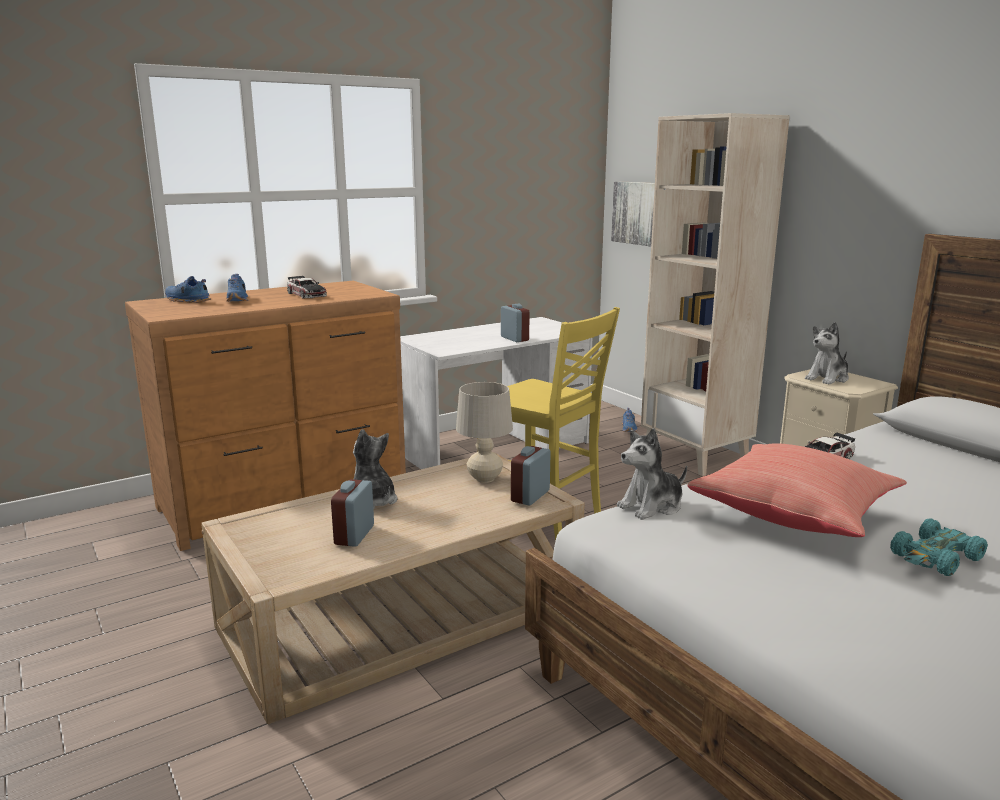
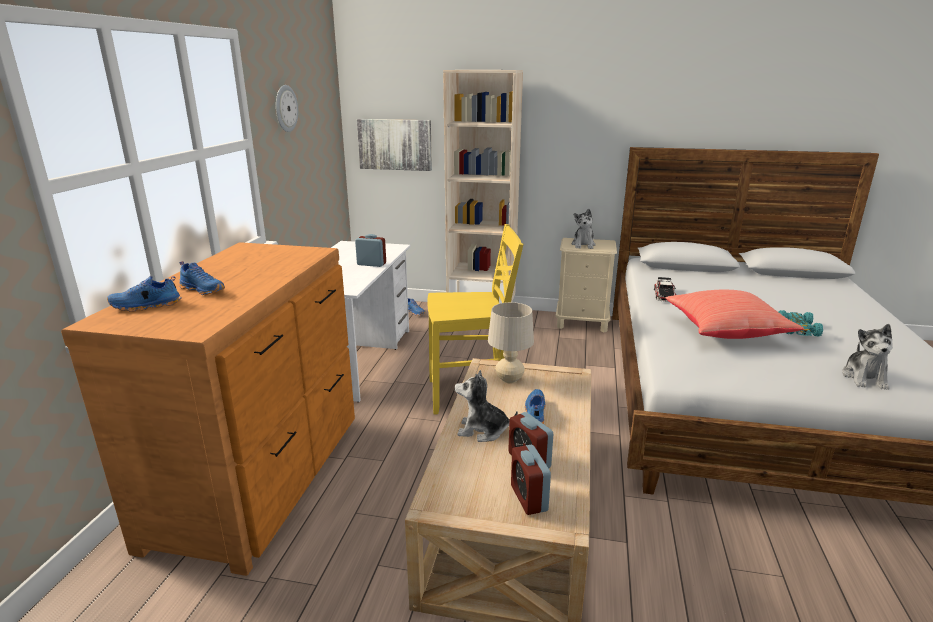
camera: 45 degrees left, 5 degrees up
(306, 294) = (254, 267): toy car -> none
(443, 509) = (534, 412): none -> blue shoe
(489, 161) = (285, 108): none -> wall clock
(530, 496) = (559, 378): alarm clock -> alarm clock (529, 498)
(652, 506) = (671, 354): plush toy -> plush toy (864, 378)

